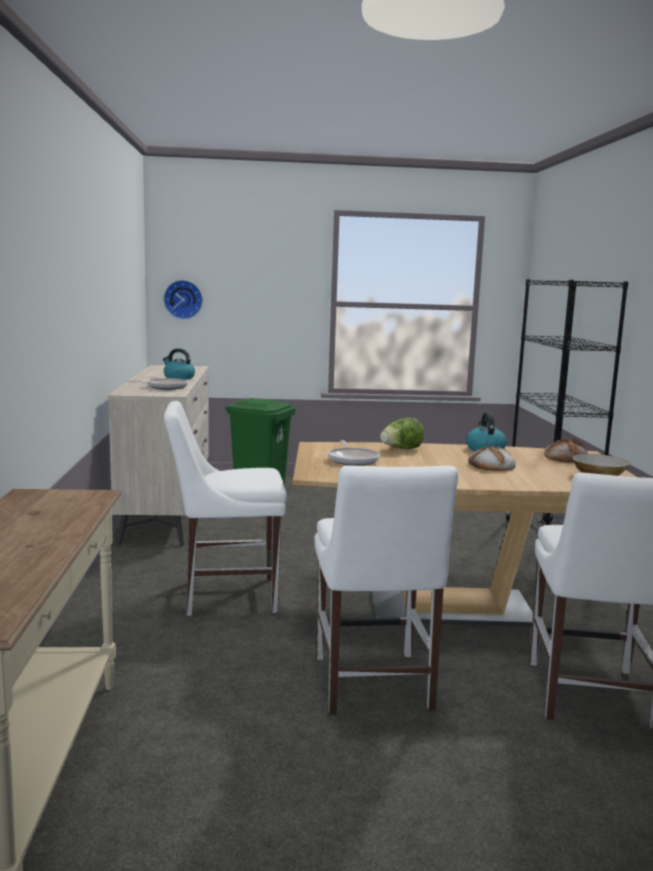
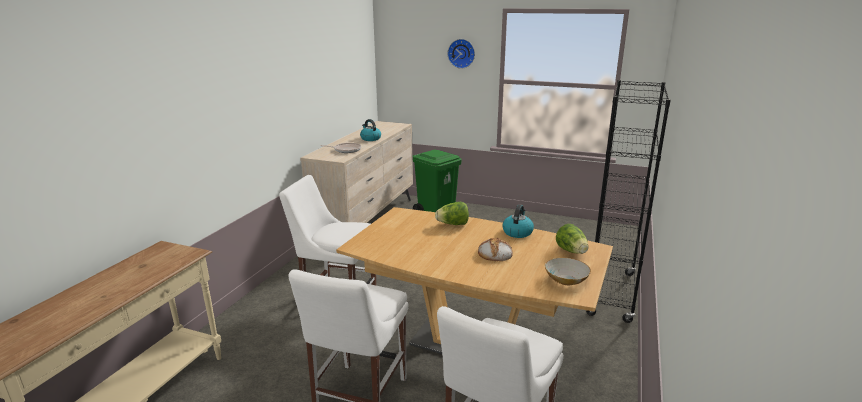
camera: 25 degrees right, 10 degrees up
(183, 299) = (398, 76): wall clock -> wall clock (461, 53)
(353, 460) = (402, 233): frying pan -> none
(566, 457) = (572, 251): bread -> lettuce

